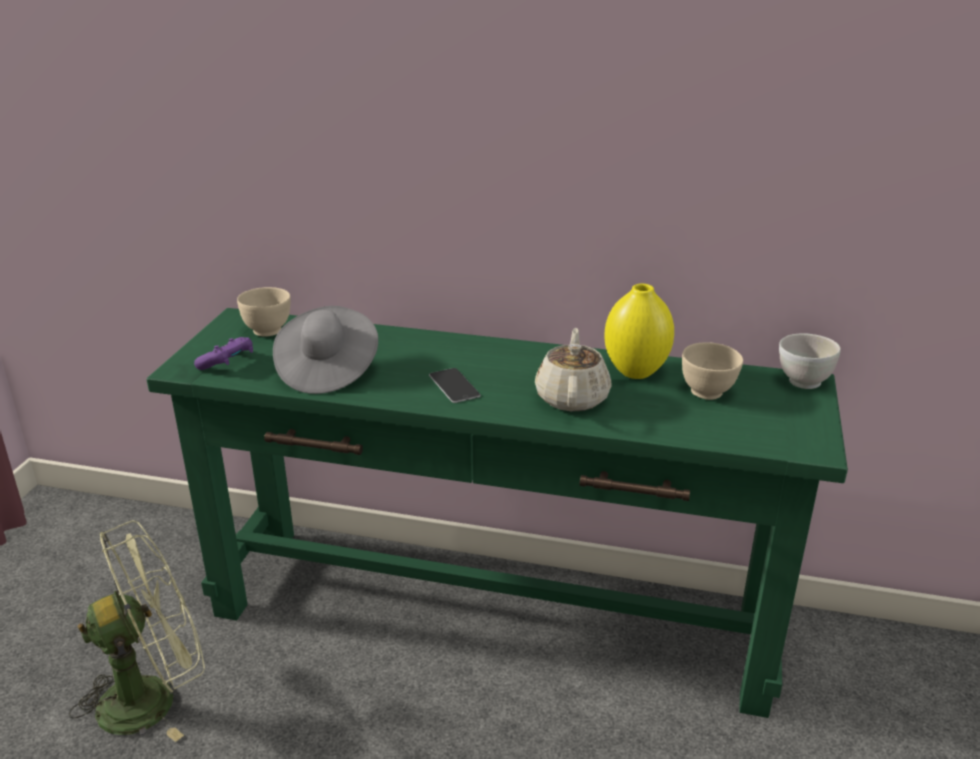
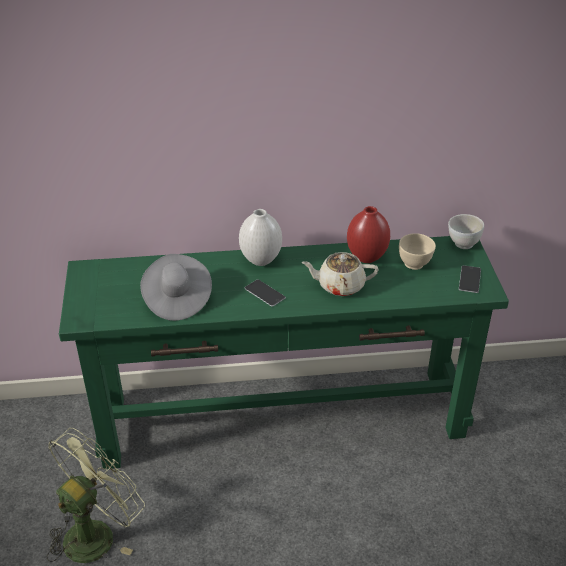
camera: 20 degrees left, 10 degrees up
(228, 364) = (106, 309): purple game controller -> none
(268, 330) = (113, 275): beige bowl -> none
(476, 349) = (261, 260): none -> white vase
(572, 397) = (340, 285): beige teapot -> beige teapot turned 75 degrees counterclockwise
(635, 372) = (366, 258): yellow vase -> red vase
(791, 427) = (469, 279): none -> phone

